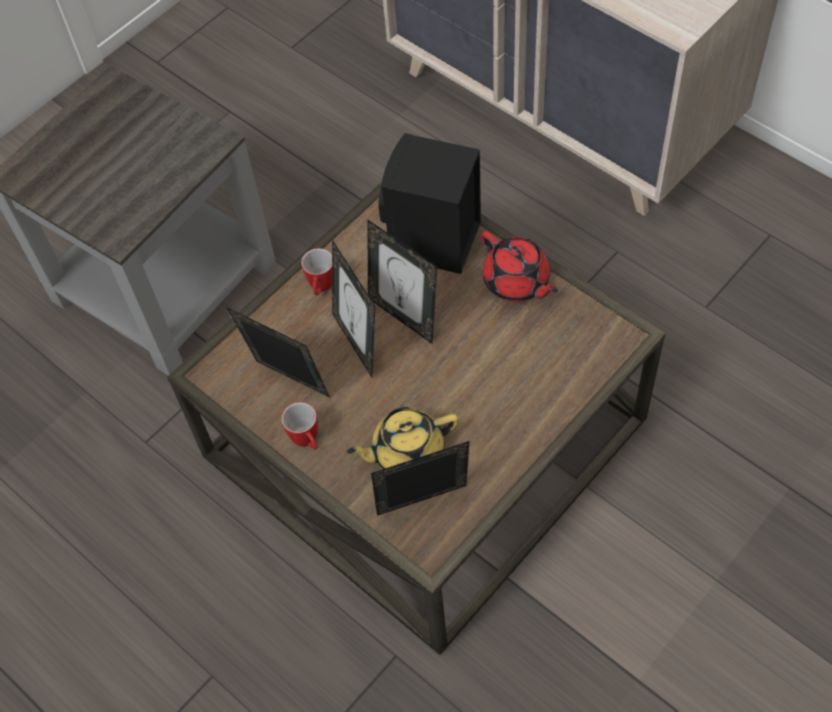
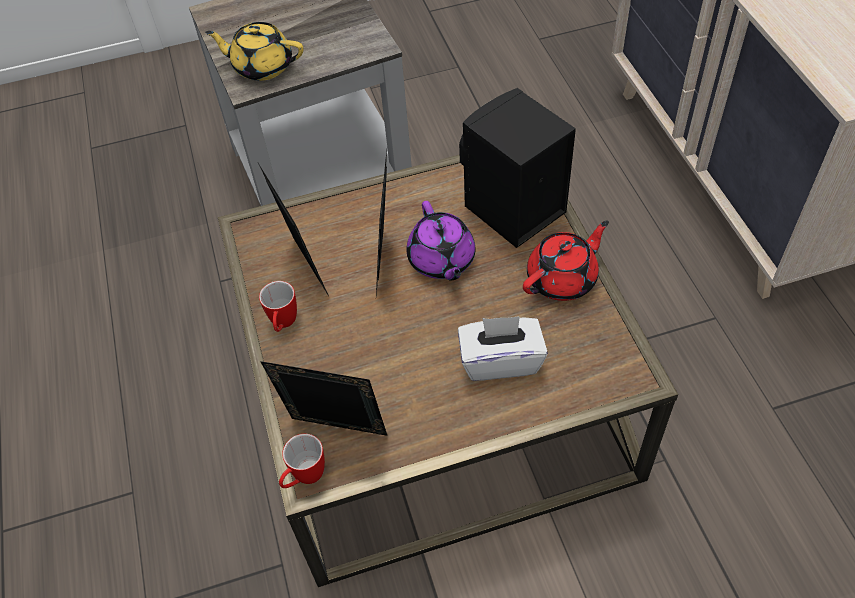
camera: 30 degrees right, 5 degrees down
(321, 288) = (389, 205): mug -> mug (304, 478)
(404, 316) = (441, 260): picture frame -> purple teapot
(407, 451) = (358, 376): yellow teapot -> yellow teapot (262, 66)
(513, 377) = (500, 360): none -> white tissue box
(517, 282) = (563, 278): red teapot -> red teapot turned 120 degrees counterclockwise

